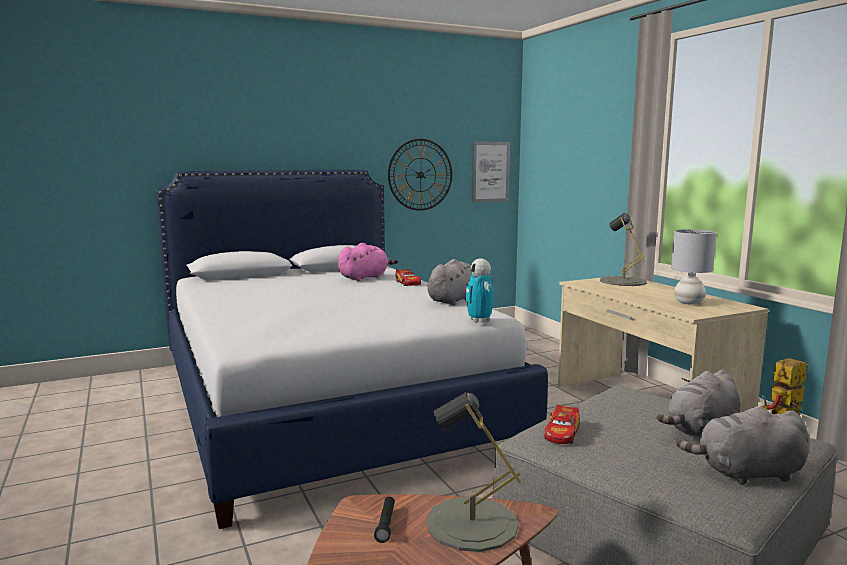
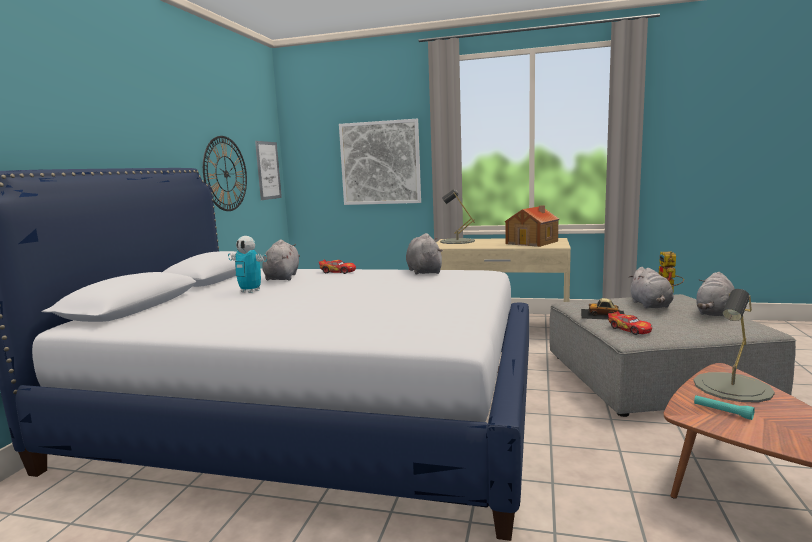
camera: 50 degrees left, 0 degrees up
(365, 277) = (282, 277): pink plush toy -> grey plush toy
(386, 524) = (722, 412): black flashlight -> turquoise flashlight
(479, 320) = (495, 275): toy robot -> toy robot (250, 291)
(592, 171) = (380, 163): none -> picture
(601, 412) = (603, 314): none -> toy car
(689, 302) = (533, 242): grey table lamp -> toy house

